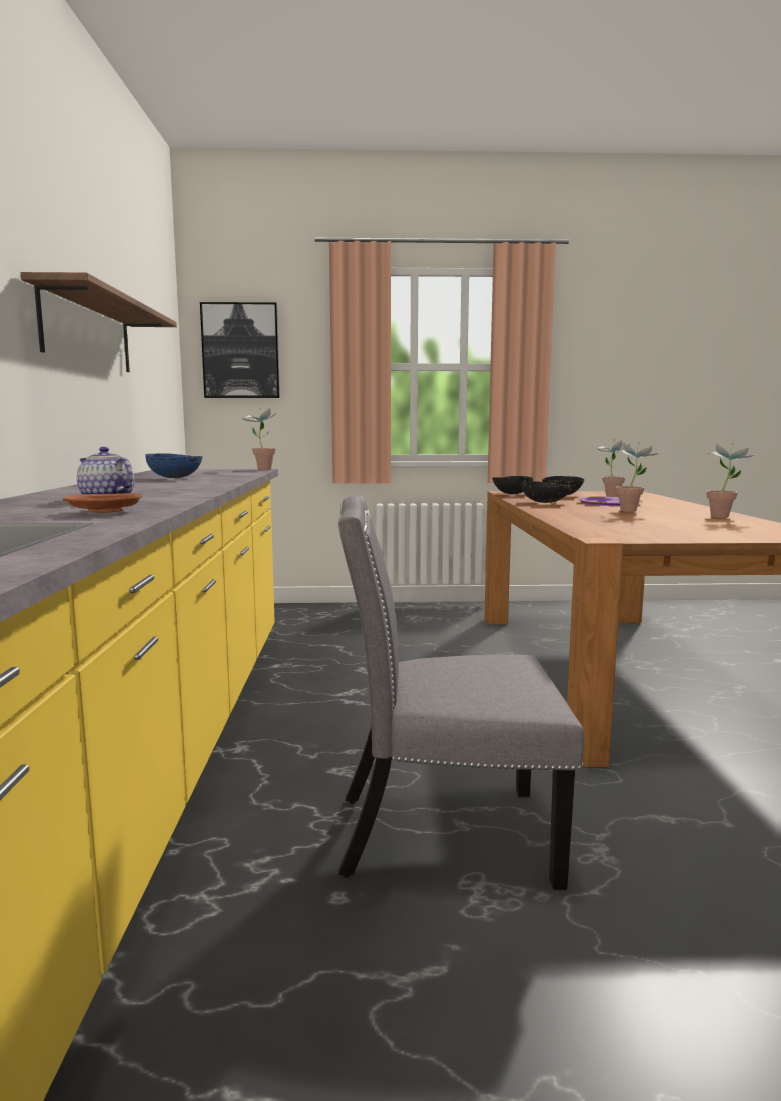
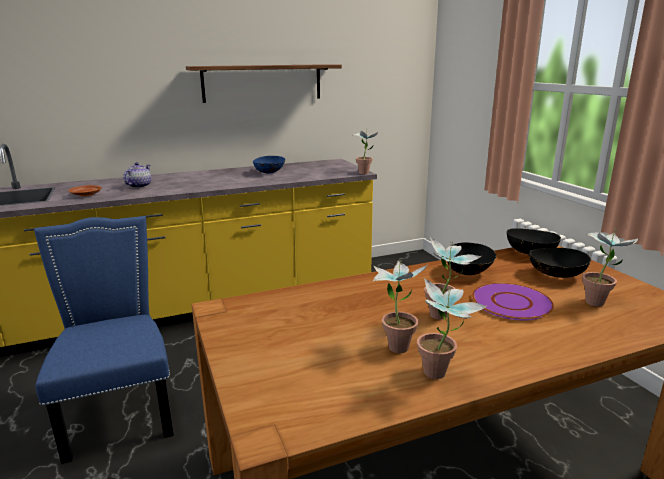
camera: 70 degrees right, 10 degrees up
(241, 351) = (459, 68): picture -> none
(449, 834) = (120, 412): grey chair -> blue chair
(677, 517) = (396, 343): none -> potted plant

